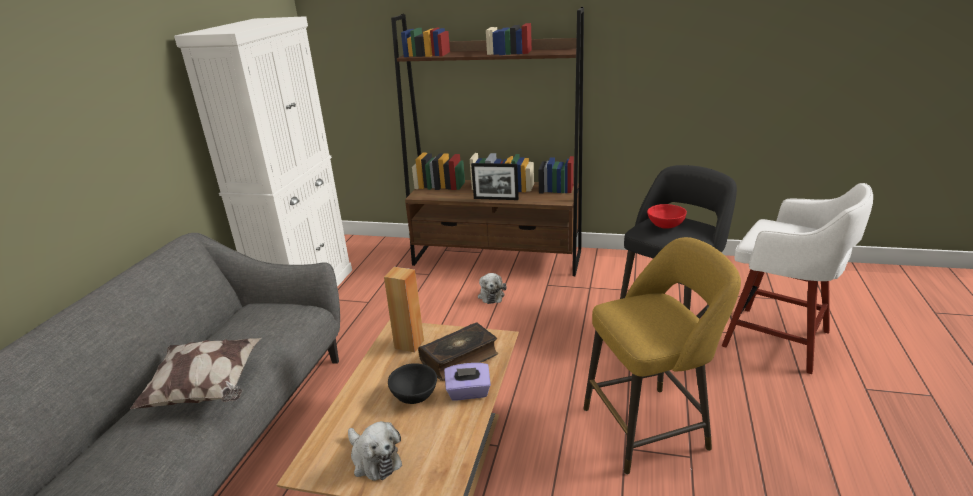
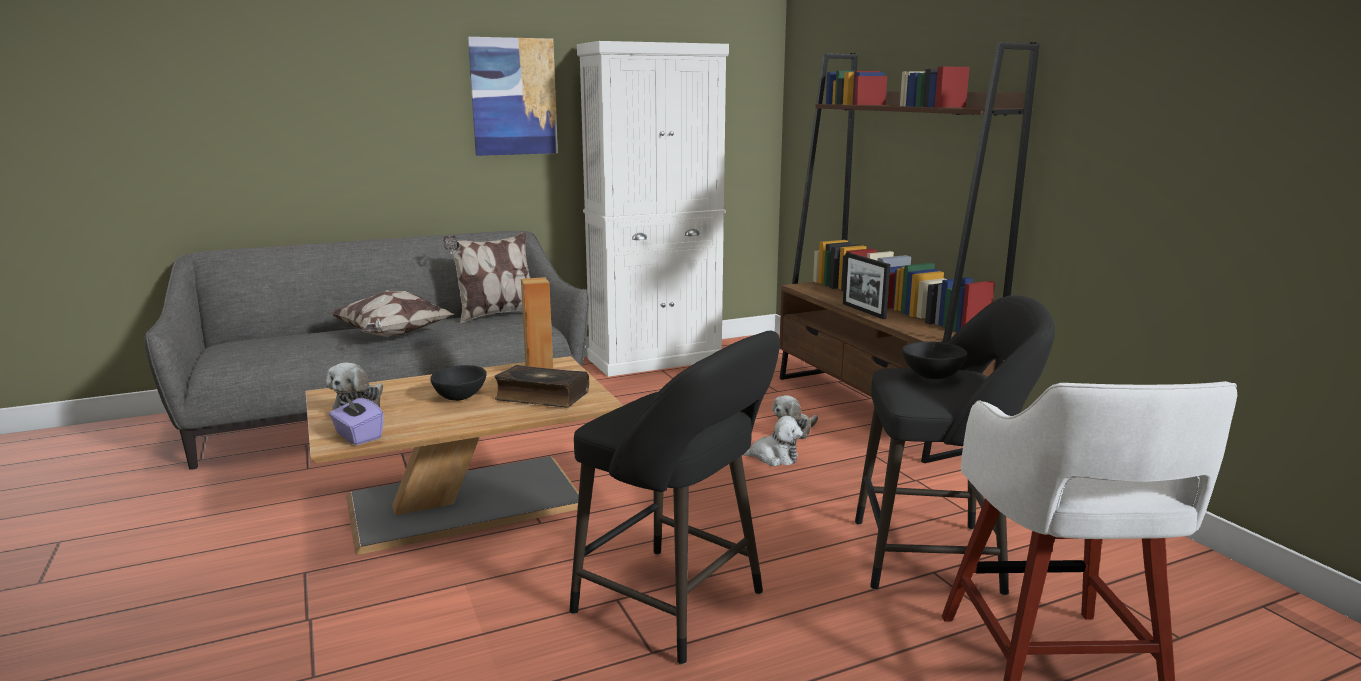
camera: 50 degrees right, 10 degrees down
(136, 104) = (513, 97): none -> picture
(241, 321) = (495, 315): none -> pillow
(468, 393) = (489, 415): purple tissue box -> purple tissue box (358, 436)
(513, 316) = (772, 457): none -> plush toy
(651, 427) = (677, 607): yellow stool -> black stool
(665, 227) = (931, 377): red bowl -> black bowl

